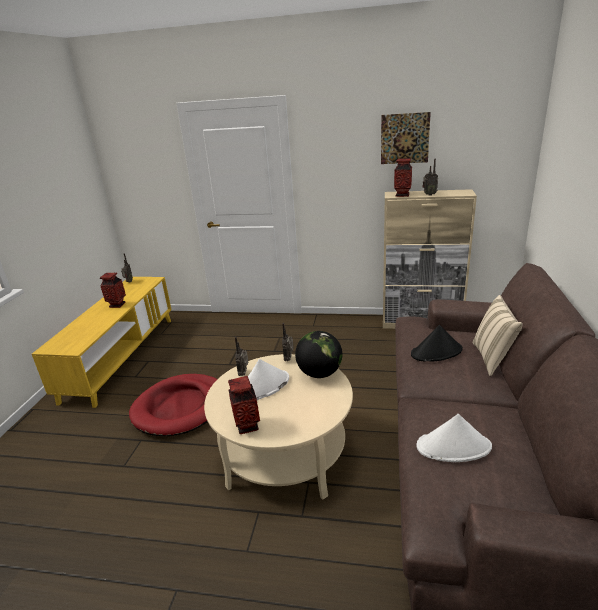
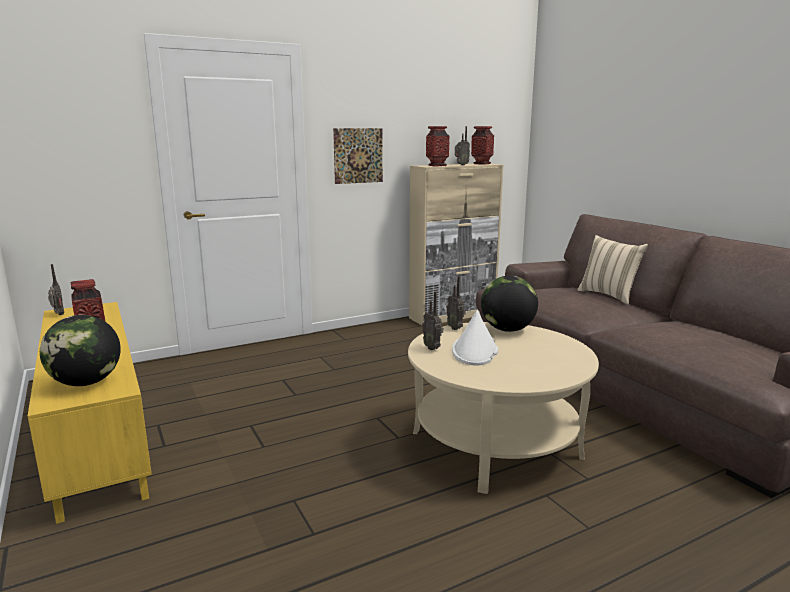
camera: 40 degrees left, 10 degrees down
(72, 339) = (86, 383): none -> globe
(181, 407) = (297, 451): red dog bed -> none
(247, 426) = (525, 378): vase -> vase (481, 164)
(404, 138) = (425, 108): picture -> picture (358, 155)
(436, 352) = (567, 298): black hat -> none
(454, 447) = (694, 341): white hat -> none

